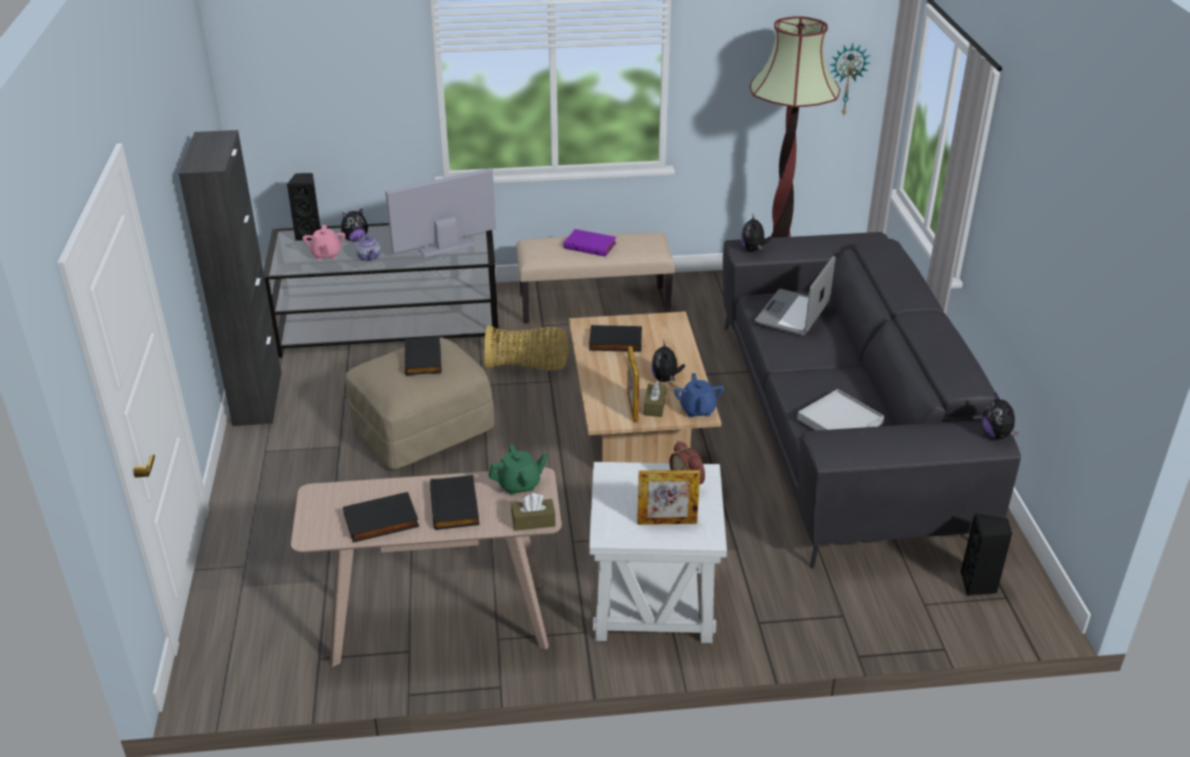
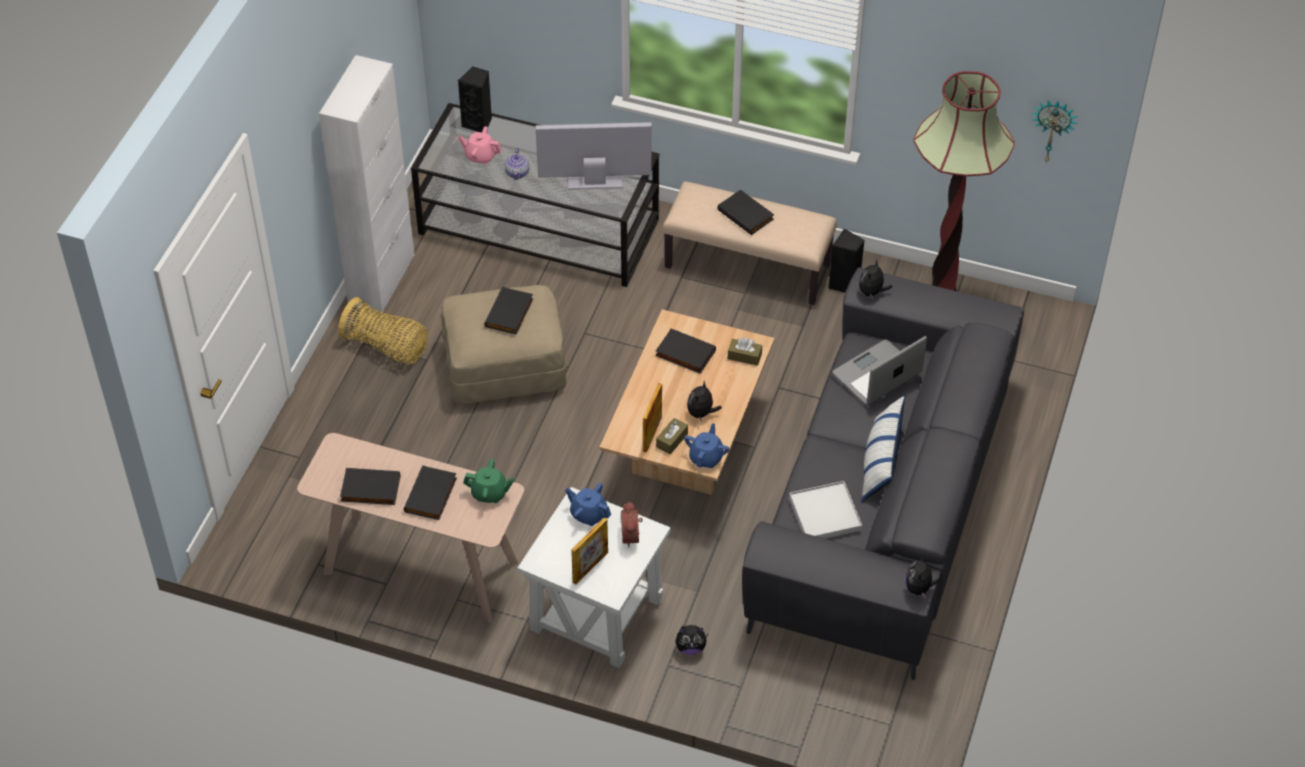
camera: 25 degrees right, 15 degrees up
(257, 399) = (381, 279): black cabinet -> white cabinet
(326, 255) = (480, 156): pink teapot -> pink teapot turned 90 degrees clockwise
(355, 239) = (517, 143): plush toy -> plush toy (690, 647)
(528, 366) = (638, 324): basket -> basket (387, 347)
(533, 521) = (480, 532): brown tissue box -> brown tissue box (744, 356)
(590, 245) = (746, 214): purple book -> black book
(629, 478) = (588, 514): none -> blue teapot
(667, 522) = (590, 567): picture frame -> picture frame turned 75 degrees counterclockwise
(851, 371) = (880, 462): none -> pillow
(978, 585) = (876, 704): black speaker -> black speaker (844, 284)

